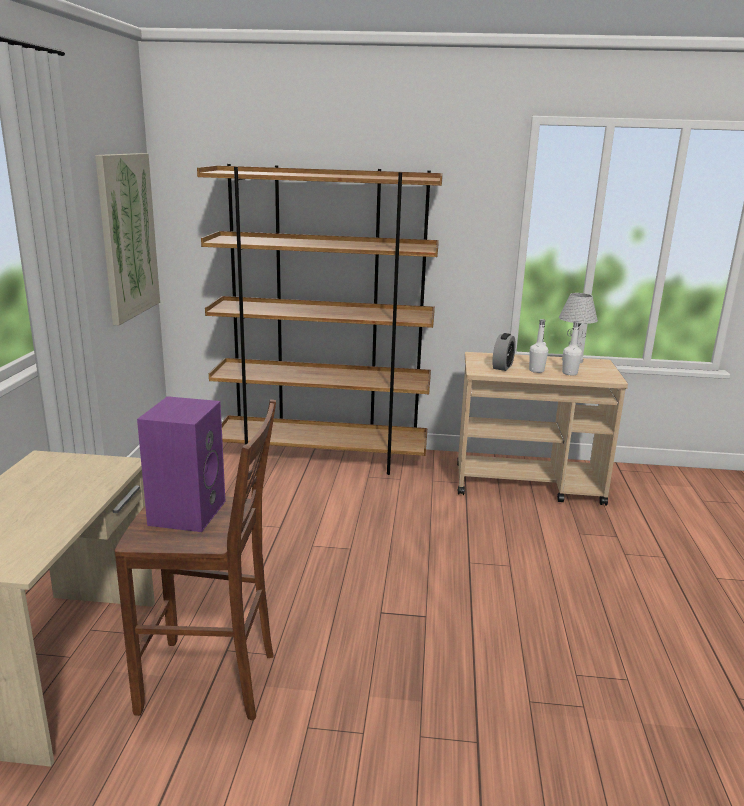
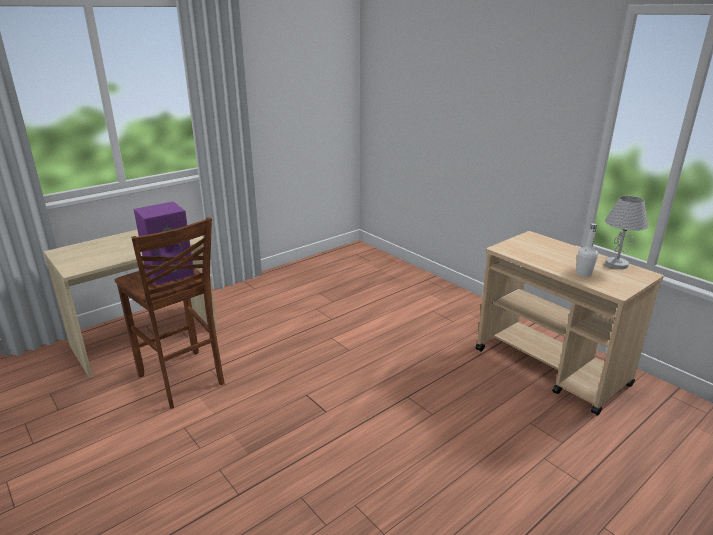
camera: 45 degrees right, 5 degrees up
(128, 236) = (324, 100): picture -> none
(322, 457) = (423, 286): brown bookcase -> none
(502, 366) = (531, 251): alarm clock -> none
(536, 370) = (555, 262): white bottle -> none

